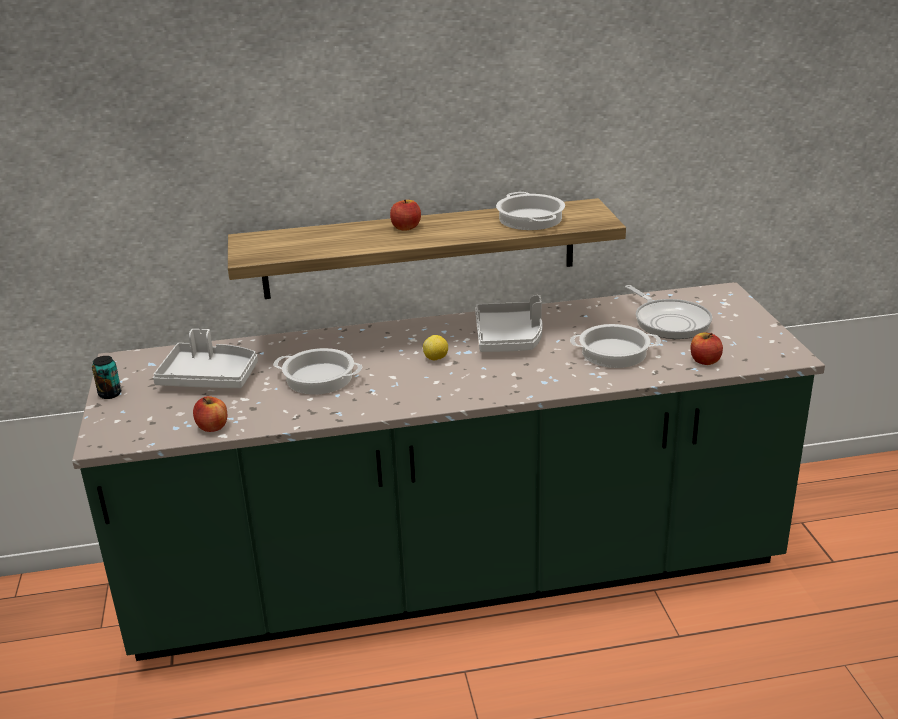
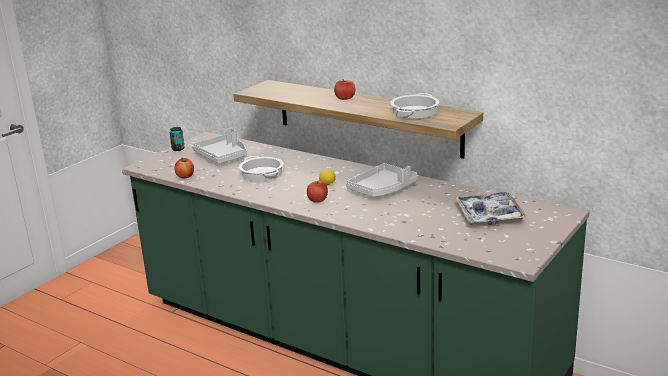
camera: 45 degrees right, 5 degrees down
(613, 353) = (419, 217): cooking pot -> none
(669, 322) = (489, 215): frying pan -> tray
(704, 361) = (461, 241): apple -> apple (317, 200)

